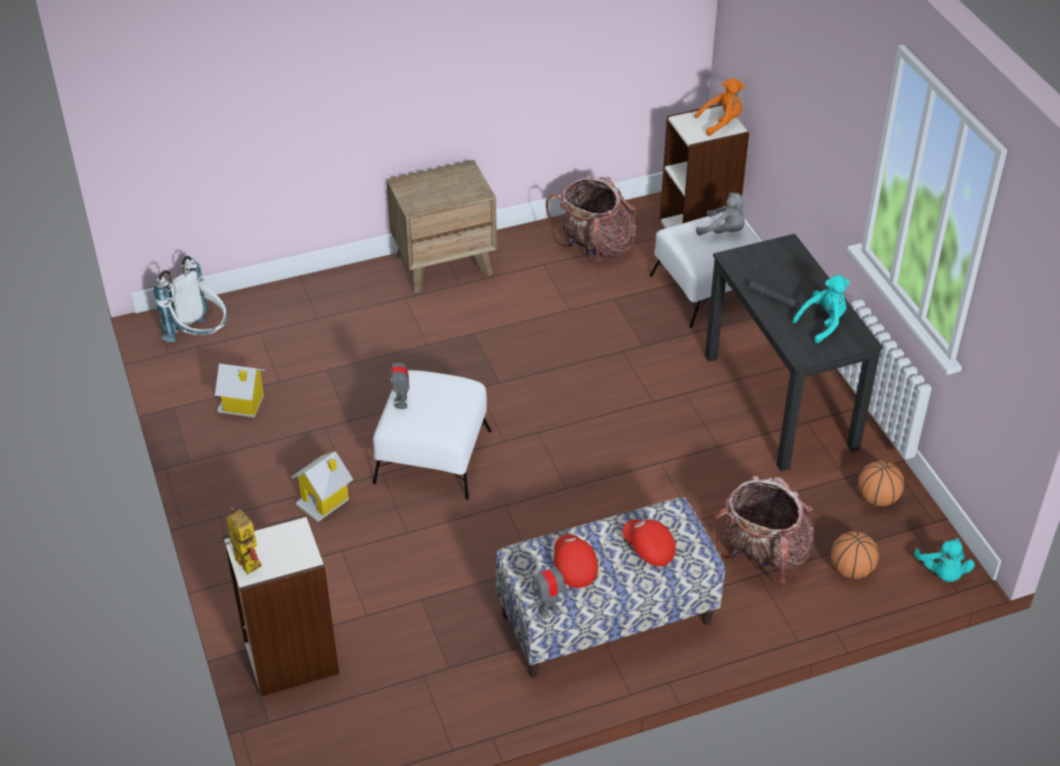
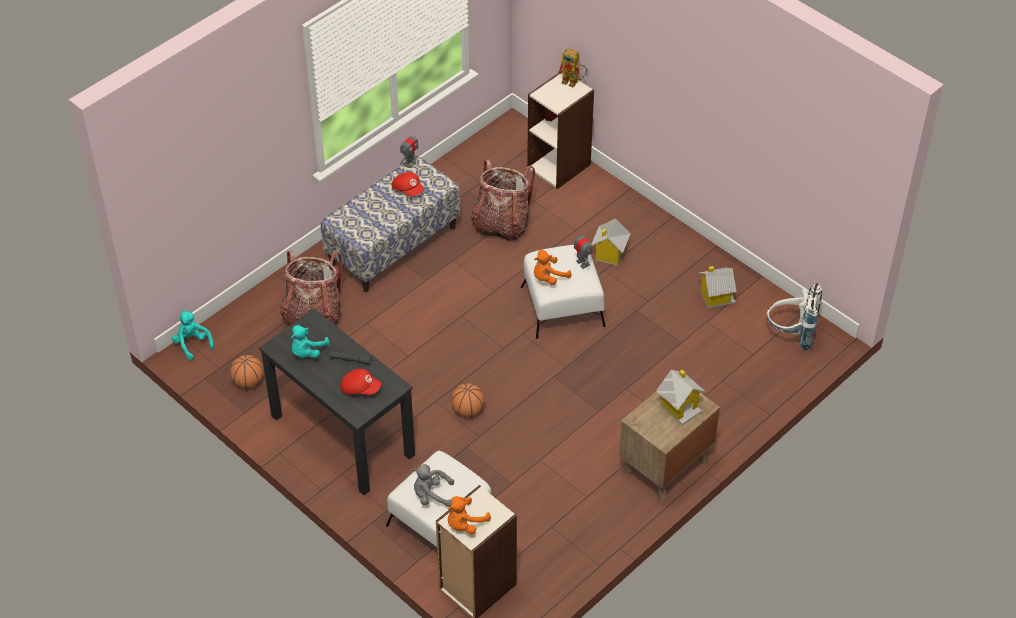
camera: 155 degrees right, 5 degrees up
(426, 190) = (679, 407): none -> toy house
(456, 399) = (548, 278): none -> orange plush toy
(595, 249) = (554, 529): backpack -> backpack (501, 224)
(648, 548) = (370, 214): red cap -> red cap (360, 388)
(851, 570) = (252, 326): basketball -> basketball (468, 410)

